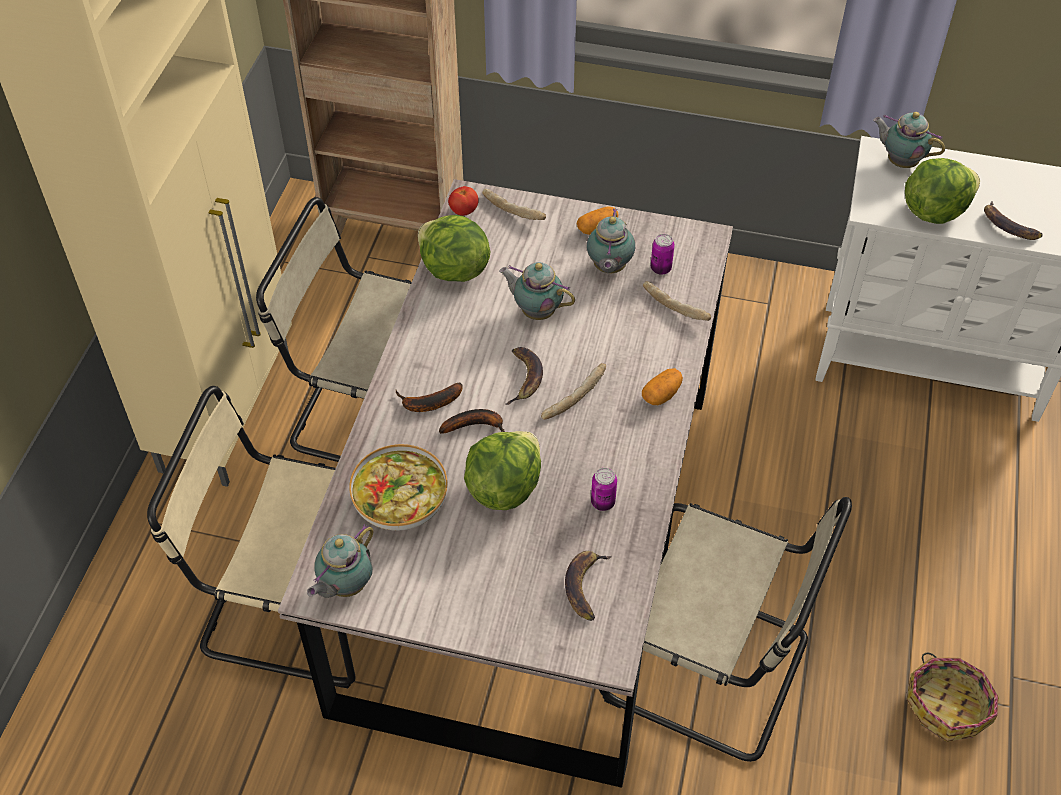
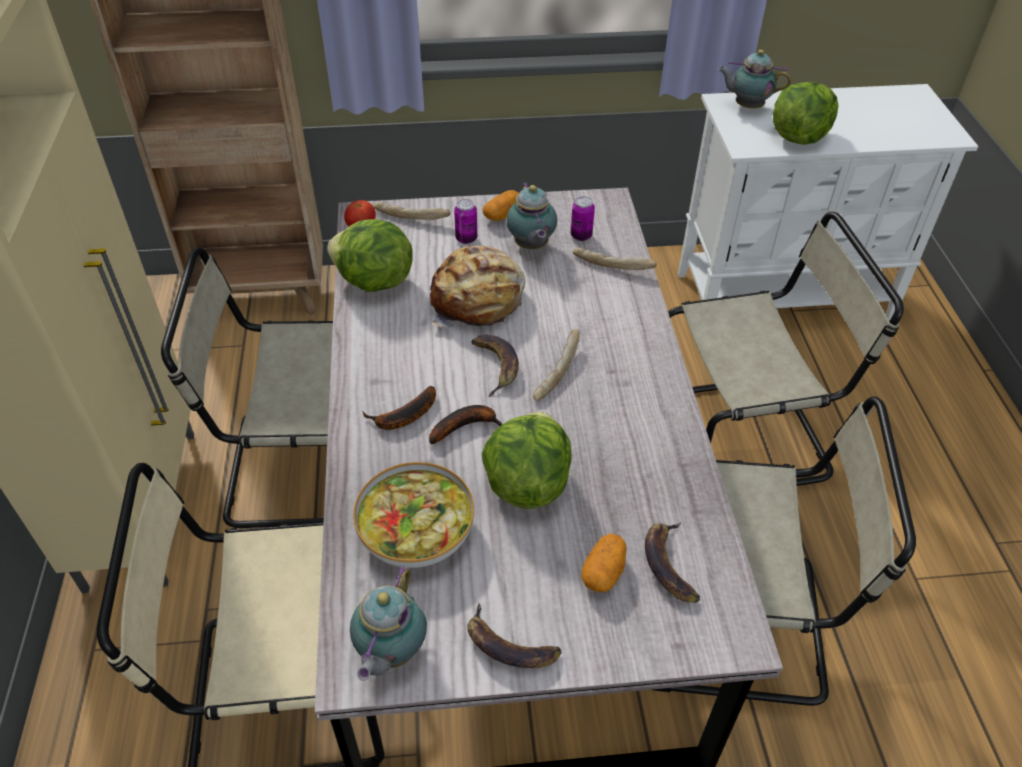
camera: 20 degrees left, 5 degrees down
(536, 311) = (477, 300): teapot -> bread
(603, 502) = (640, 469): can -> can (466, 238)
(661, 394) = (643, 347): potato -> potato (603, 572)
(810, 498) = (745, 435): none -> beige chair
(947, 705) = (959, 586): basket -> none
(1007, 226) = (866, 136): banana -> banana (508, 646)

